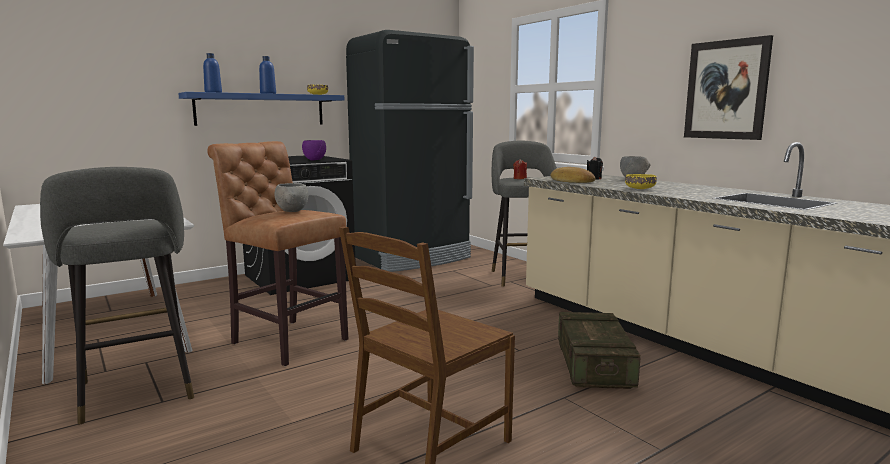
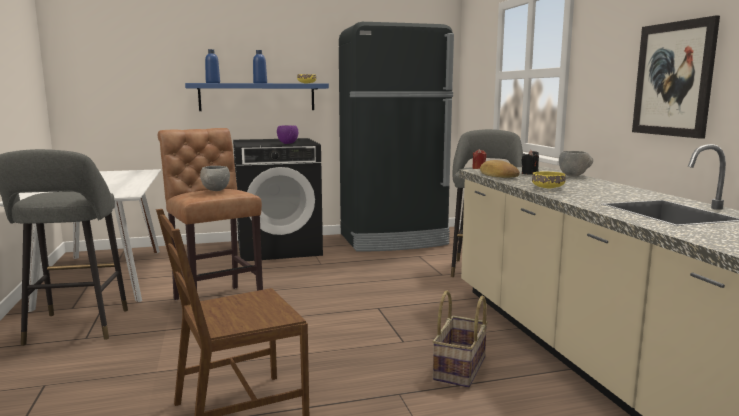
camera: 20 degrees right, 0 degrees up
(593, 366) = (461, 369): crate -> basket

